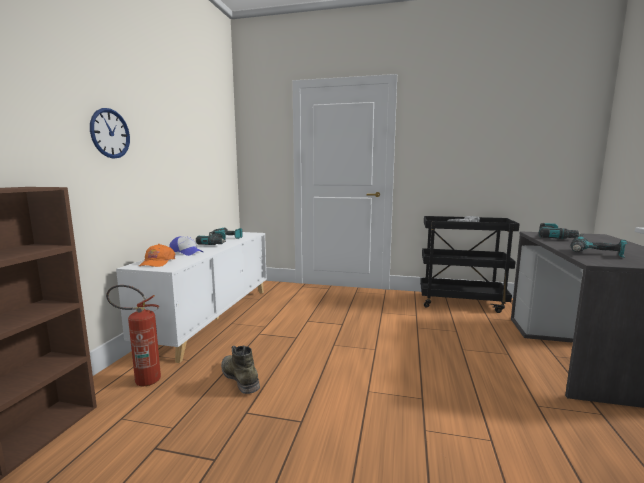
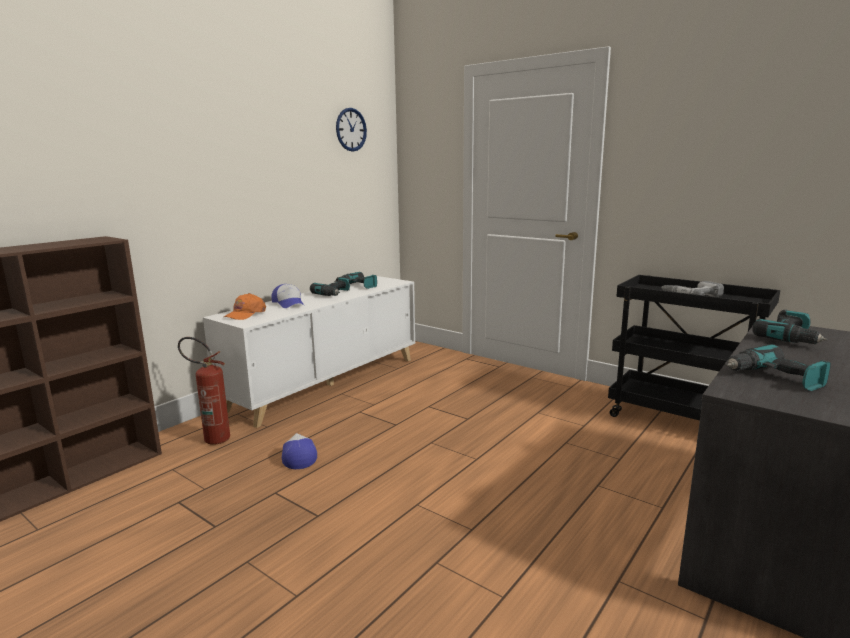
camera: 25 degrees right, 5 degrees up
(110, 133) = (199, 171): wall clock -> wall clock (351, 129)
(239, 377) = (298, 456): green boot -> cap

